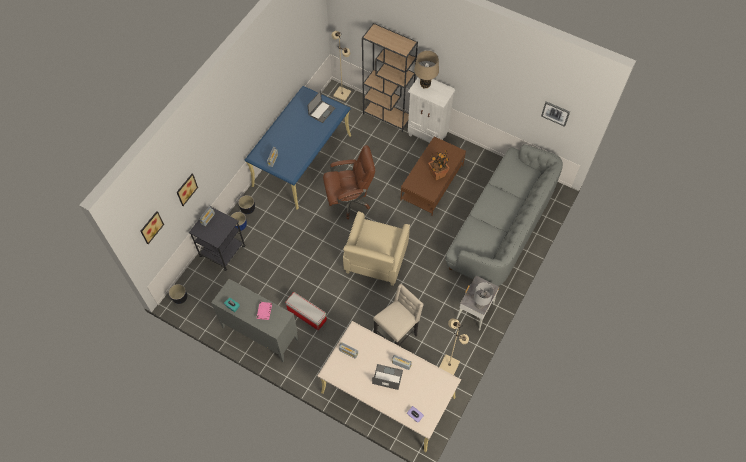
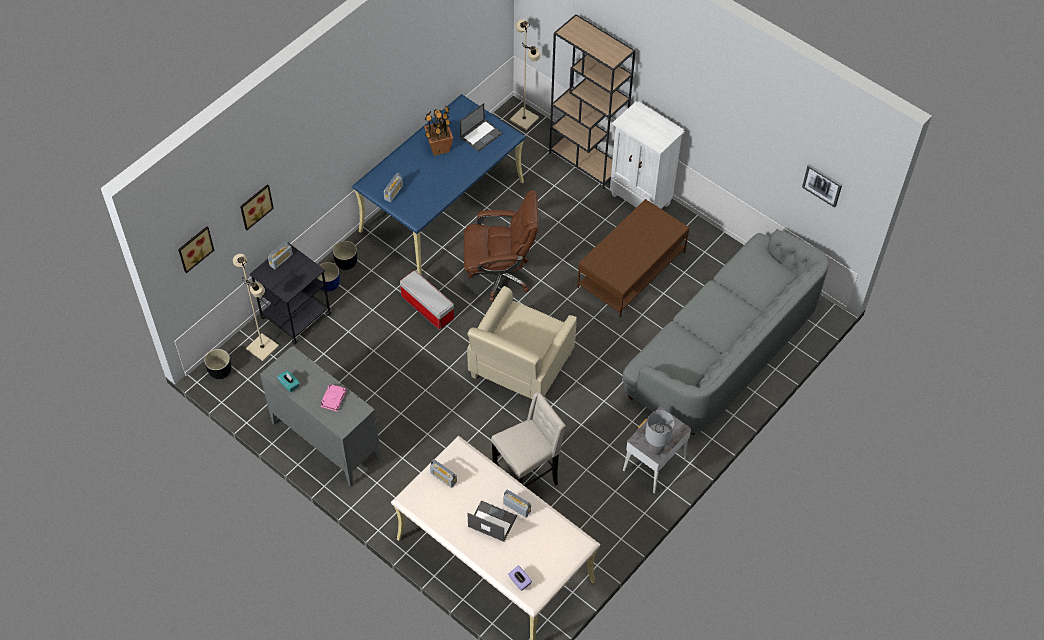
camera: 10 degrees right, 5 degrees down
(306, 315) = (399, 426): storage box -> storage box (427, 308)
(425, 84) = (640, 117): beige table lamp -> none
(437, 174) = (637, 254): potted plant -> potted plant (439, 147)
(449, 365) = (596, 534): beige floor lamp -> beige floor lamp (262, 348)

